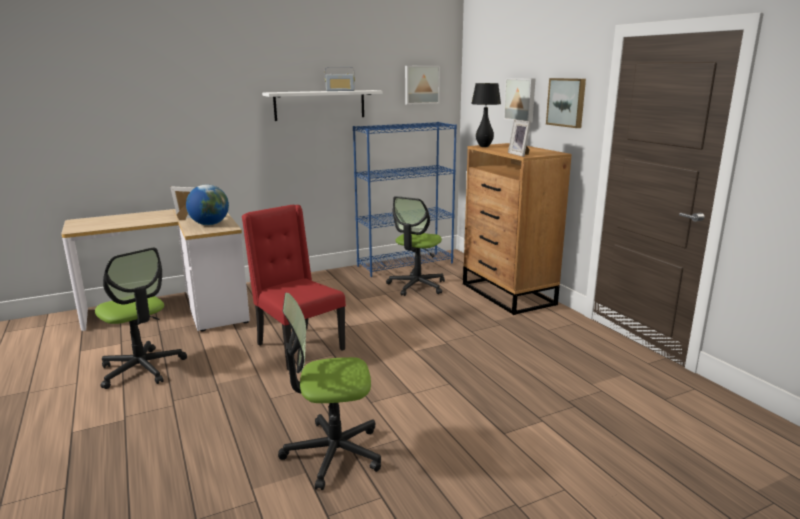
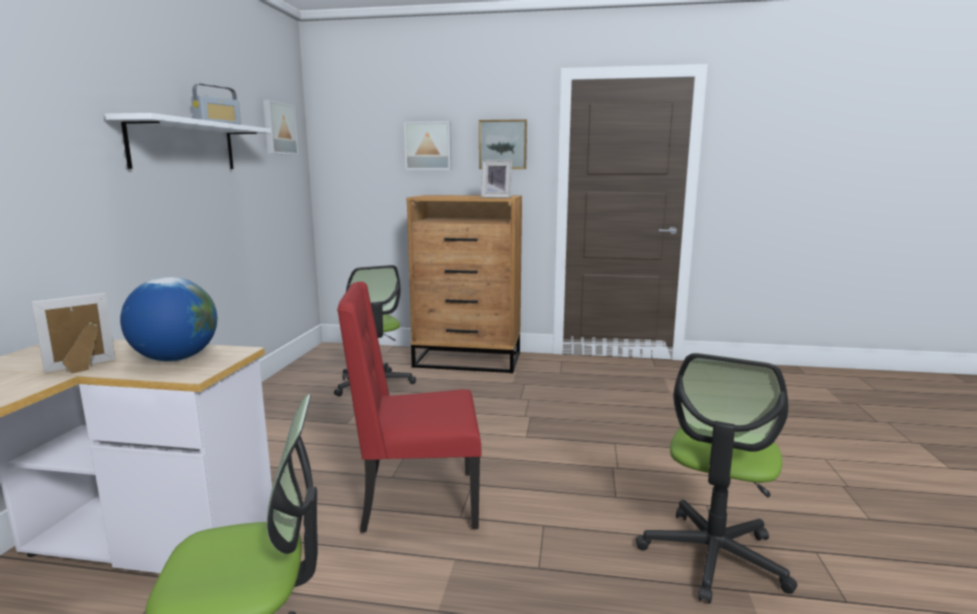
camera: 55 degrees left, 5 degrees down
(405, 264) = (306, 372): blue bookcase -> none
(484, 146) = (425, 196): black table lamp -> none

